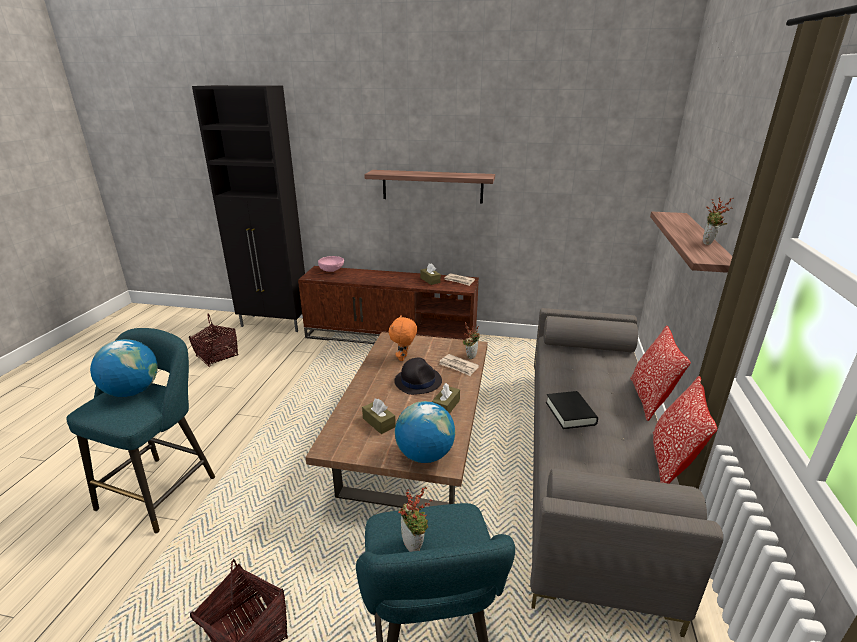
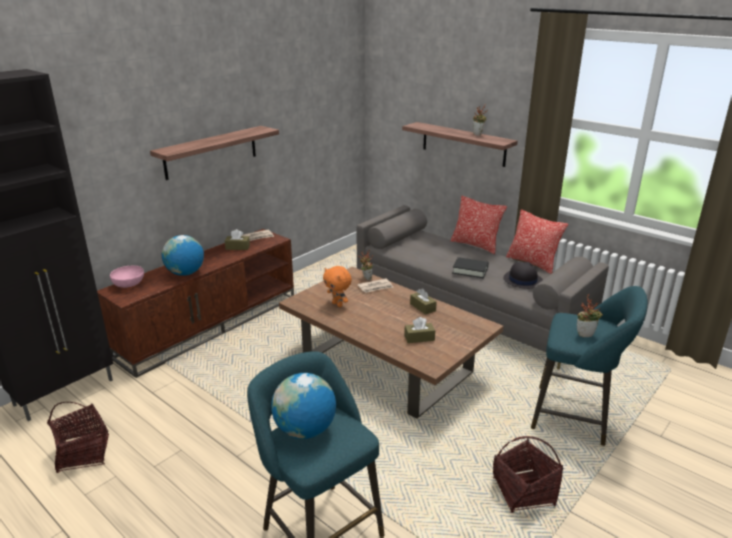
camera: 60 degrees left, 0 degrees up
(418, 381) = (379, 308): black hat -> black hat (522, 280)
(425, 455) = (471, 330): globe -> globe (185, 273)

